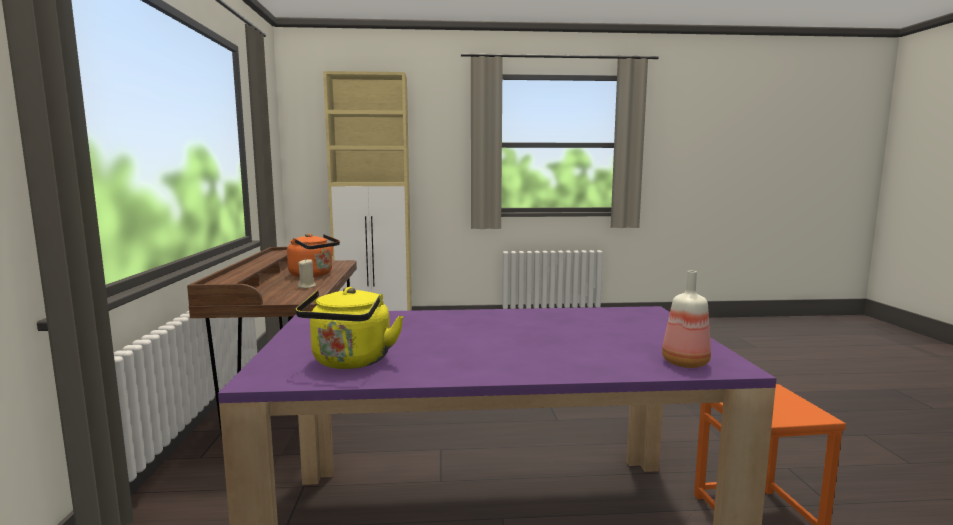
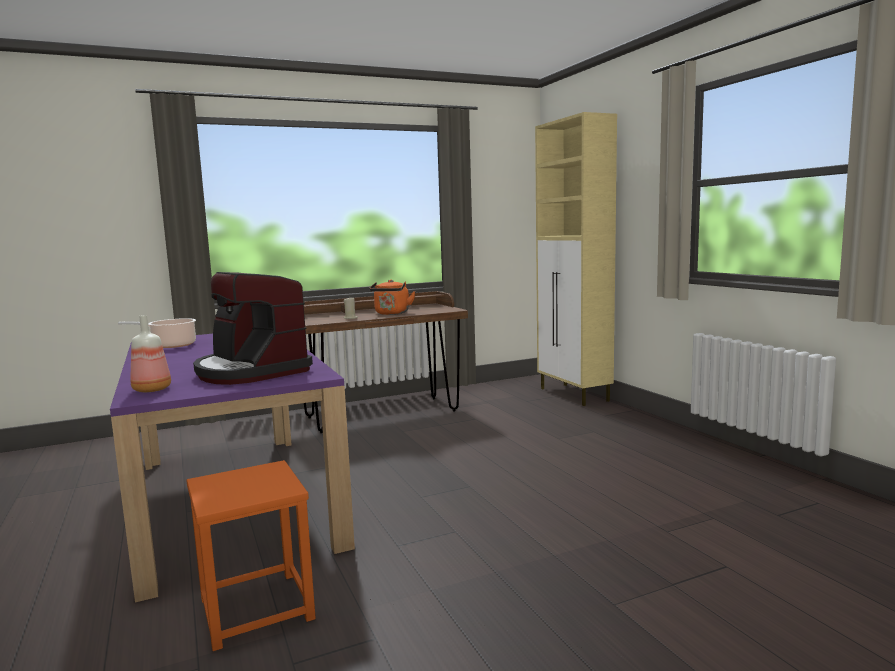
camera: 70 degrees right, 0 degrees up
(350, 362) = (171, 345): yellow kettle -> cooking pot
(609, 328) = (251, 371): none -> coffee machine

